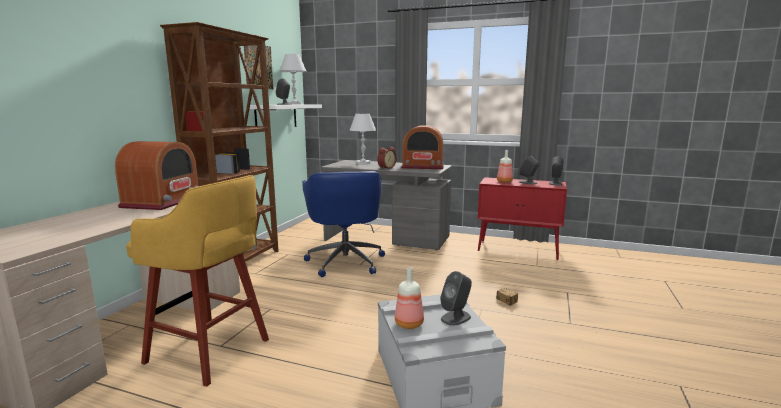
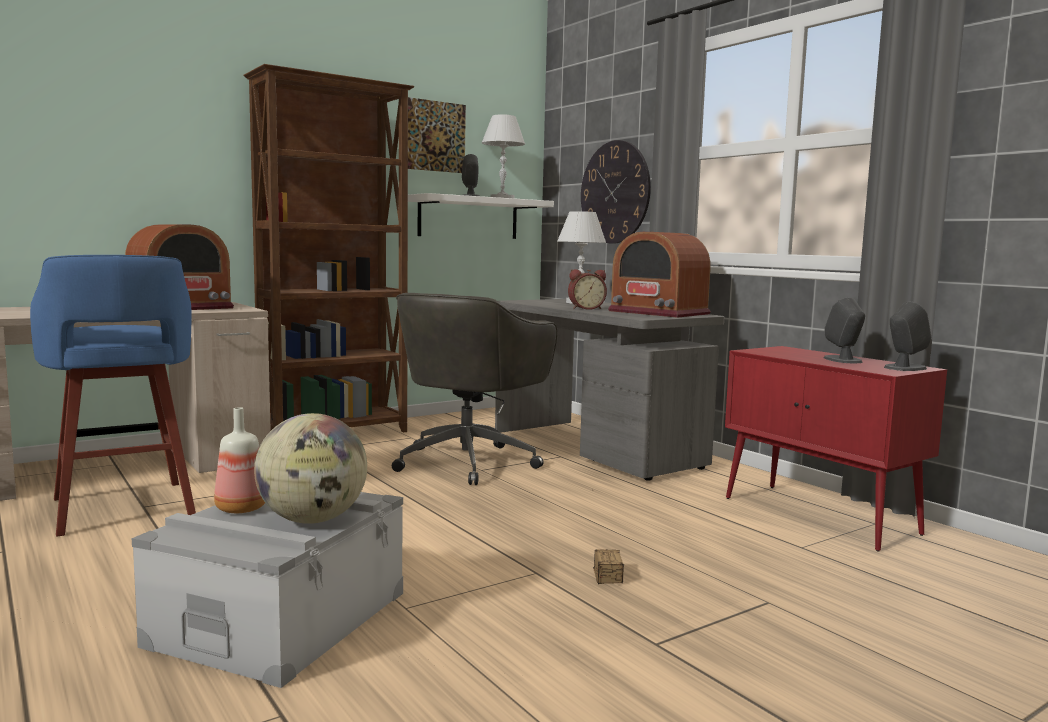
camera: 35 degrees right, 5 degrees down
(211, 352) = (123, 509): yellow stool -> blue stool
(345, 261) = (469, 462): blue office chair -> grey office chair
(362, 100) = (615, 192): none -> wall clock
(456, 317) = (312, 520): grey speaker -> globe
(504, 181) = (792, 353): bottle -> none

